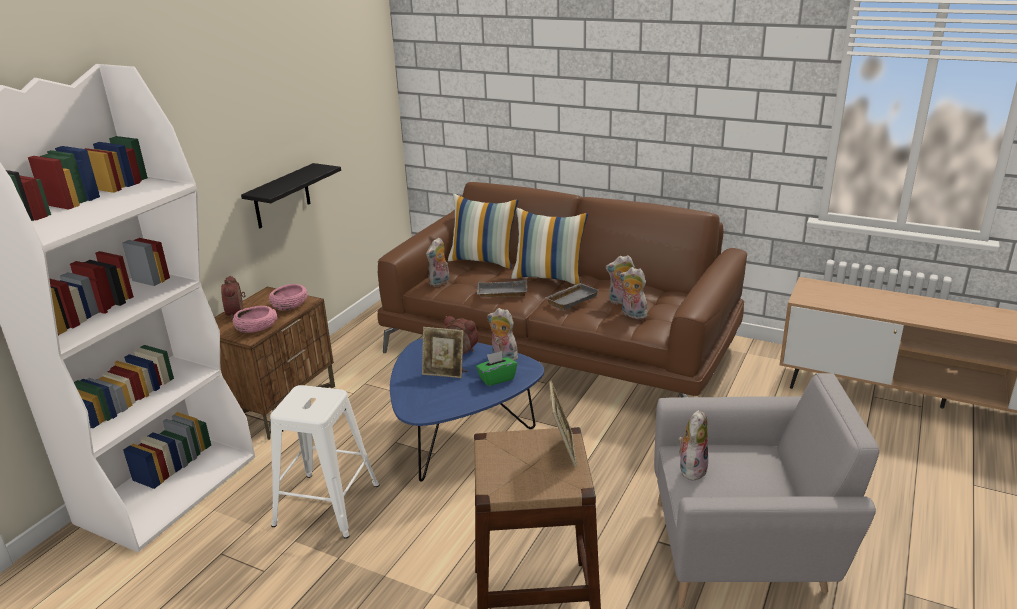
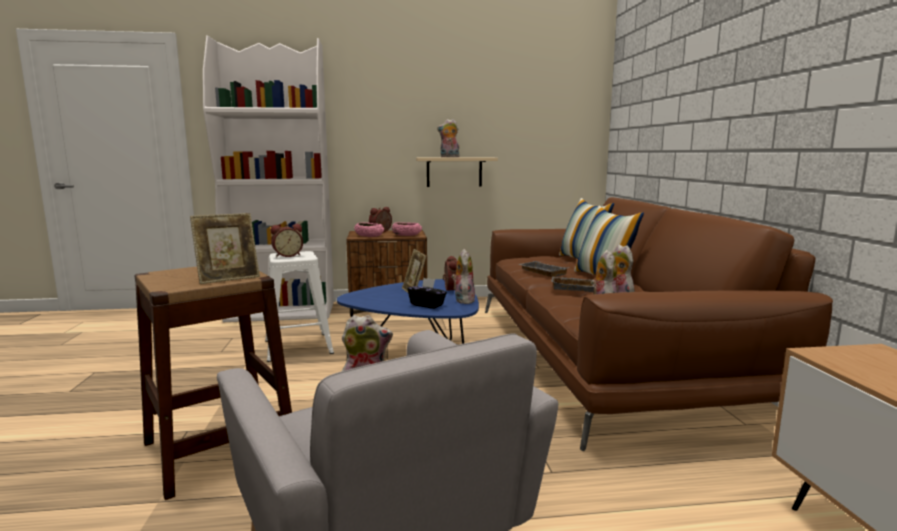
camera: 55 degrees right, 15 degrees down
(282, 196) = (454, 172): black shelf -> beige shelf
(306, 406) = (287, 255): none -> alarm clock
(439, 282) = (523, 260): plush toy -> plush toy (449, 157)
(496, 379) = (427, 305): green tissue box -> black tissue box

